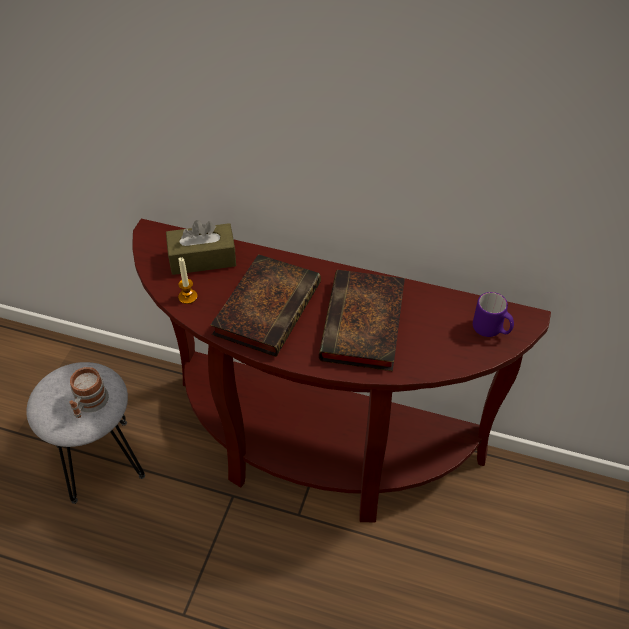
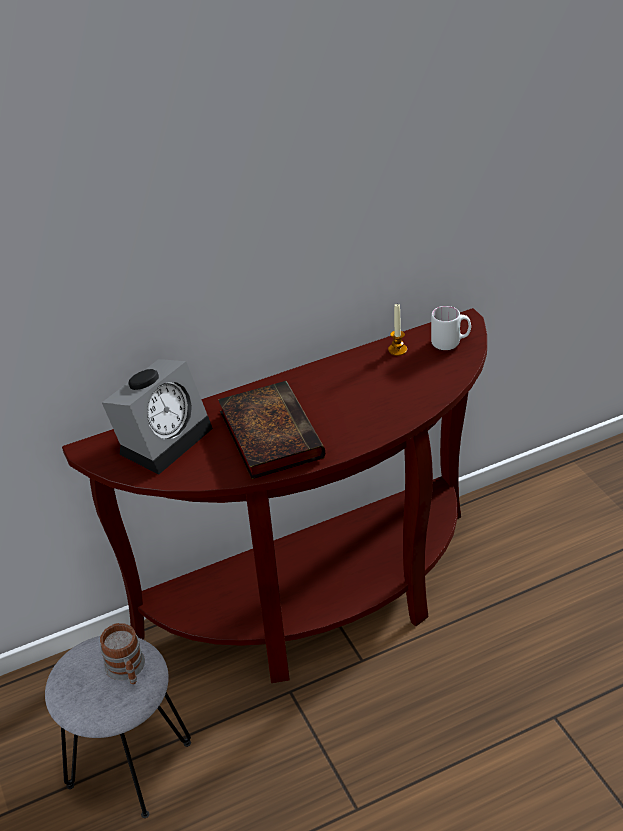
camera: 40 degrees left, 10 degrees down
(188, 297) = (191, 470): candle -> candle (397, 350)
(202, 258) = (164, 438): brown tissue box -> alarm clock
(363, 327) = (360, 398): book -> none
(491, 330) = (450, 343): purple mug -> white mug

